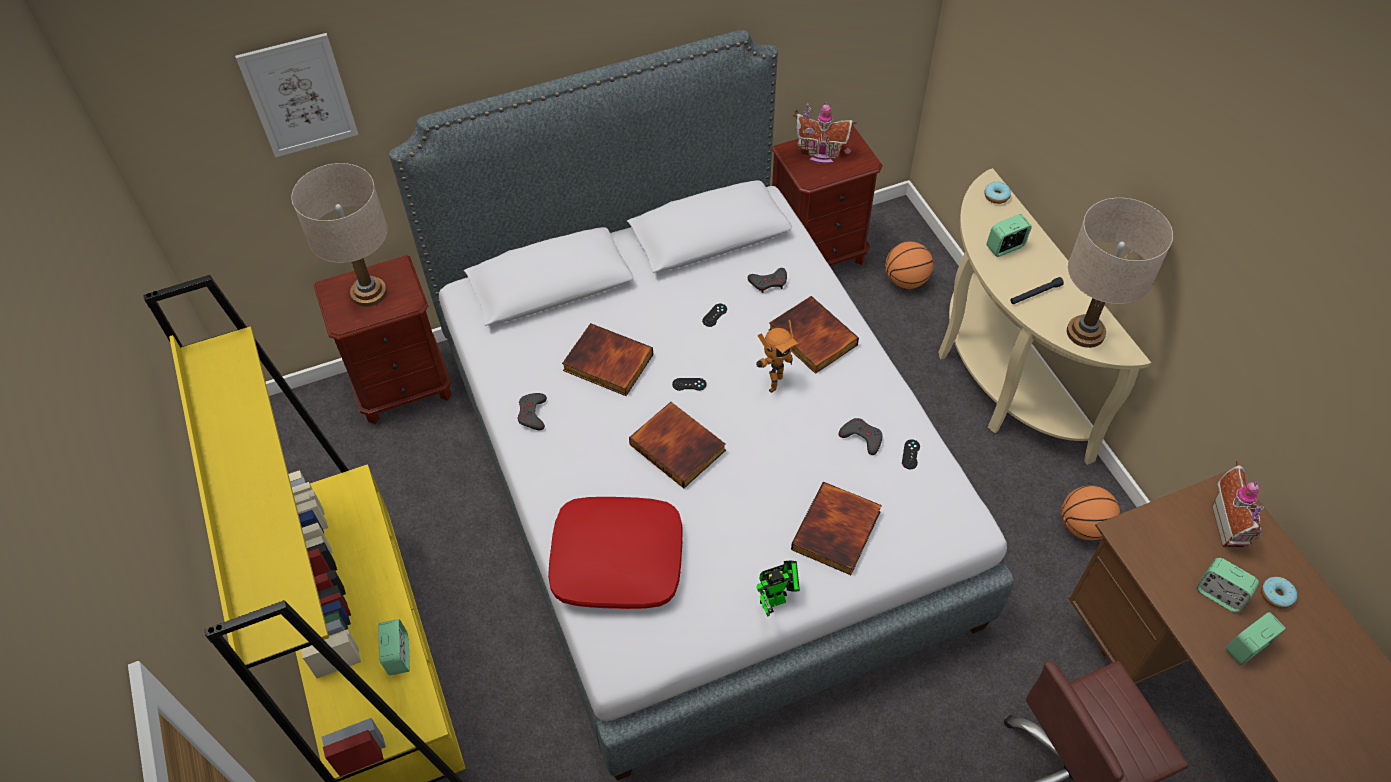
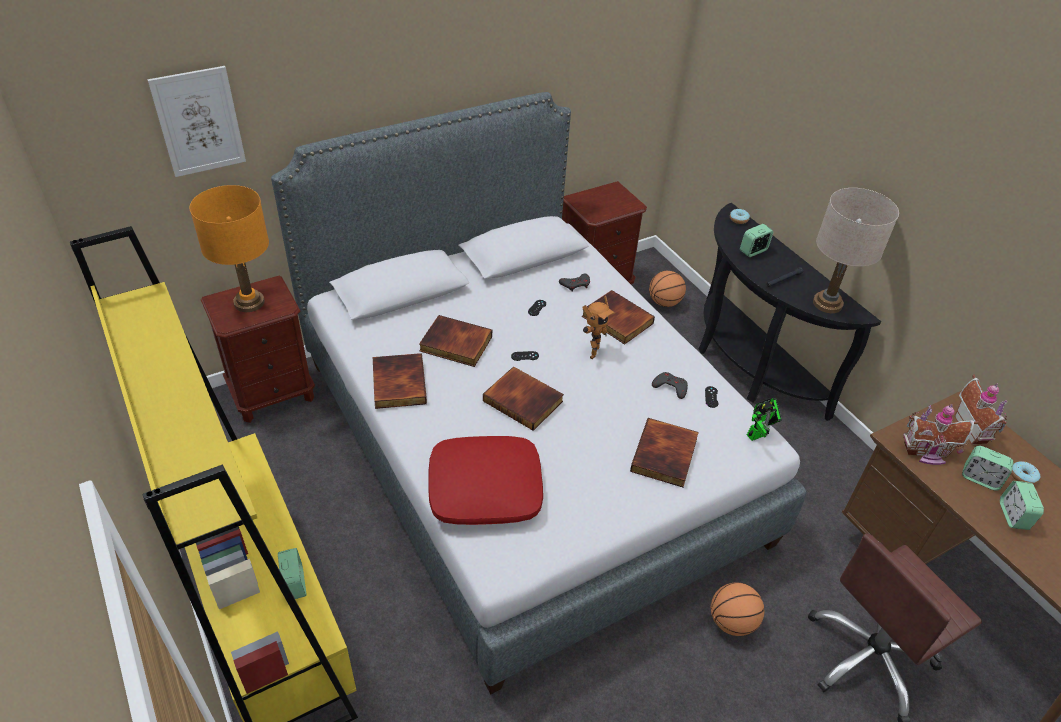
camera: 10 degrees left, 10 degrees down
(369, 293) = (249, 303): beige table lamp -> orange table lamp
(532, 414) = (397, 383): grey game controller -> book
(777, 599) = (625, 510): toy robot -> toy robot (759, 434)
(820, 154) = (599, 200): toy house -> toy house (927, 453)
(997, 379) = (746, 365): beige console table -> black console table
(1083, 526) = (835, 465): basketball -> basketball (731, 622)
(1247, 647) = (1013, 516): alarm clock -> alarm clock turned 45 degrees counterclockwise

